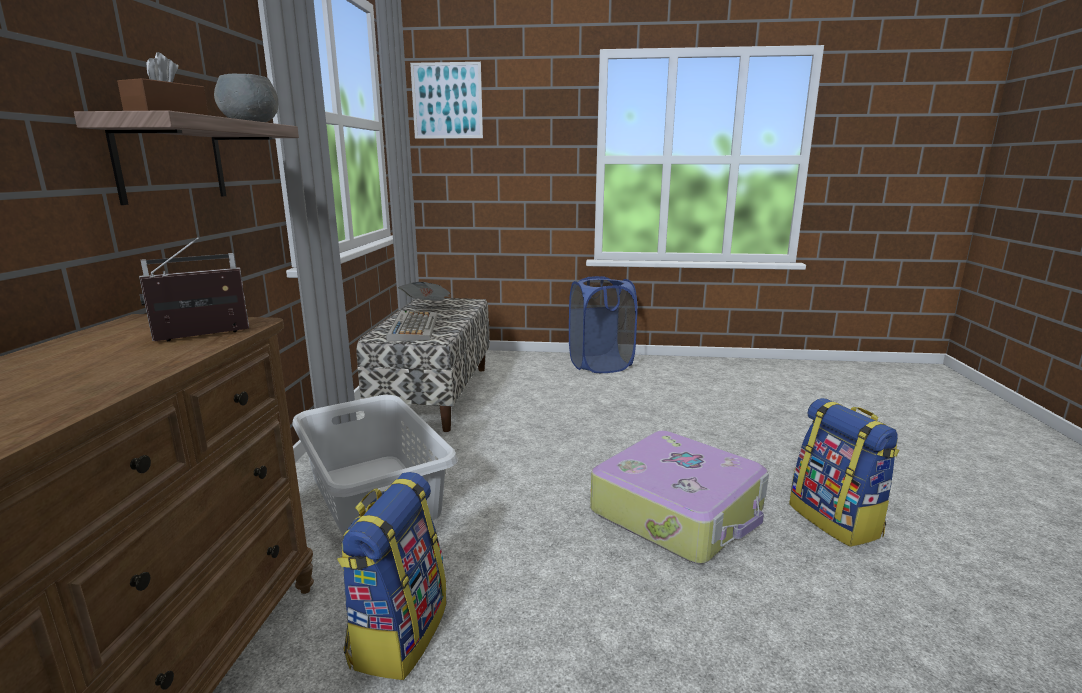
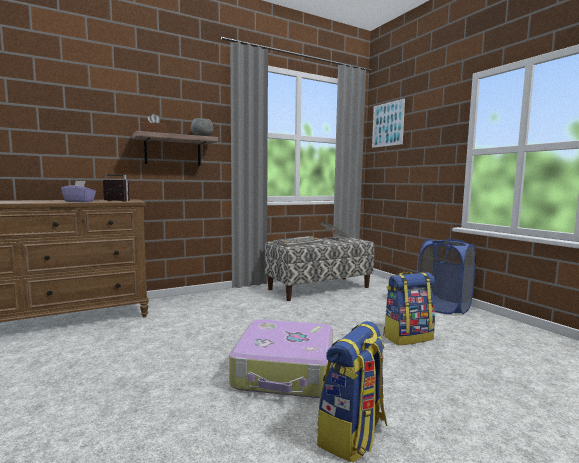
camera: 55 degrees right, 10 degrees down
(130, 366) = (79, 201): none -> purple tissue box
(376, 495) = (216, 306): grey laundry basket -> none
(398, 633) = (129, 337): backpack -> backpack (407, 337)

